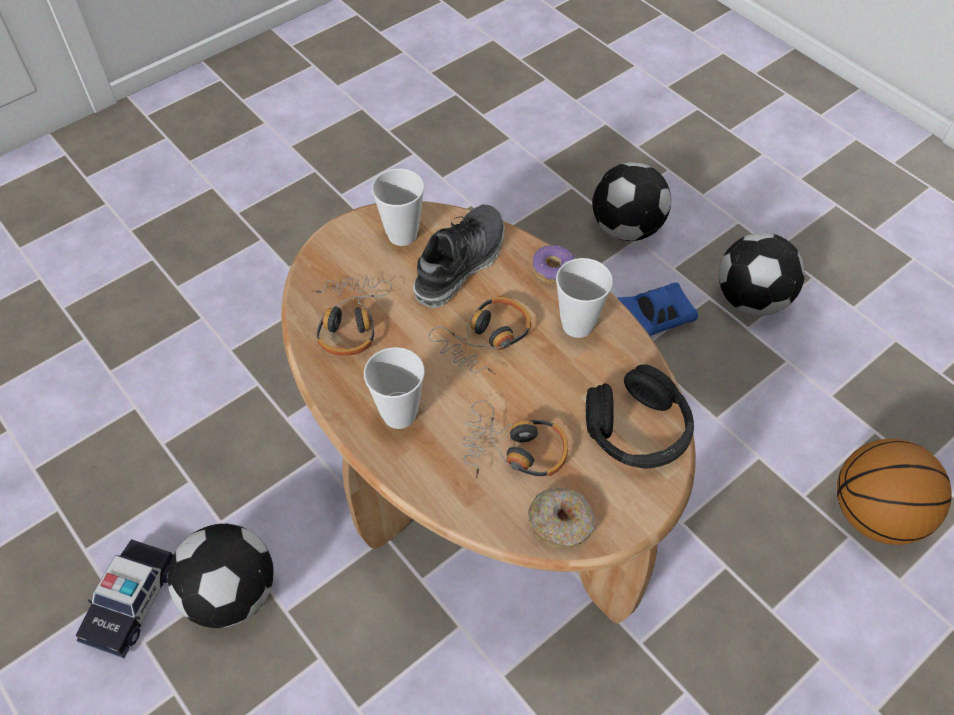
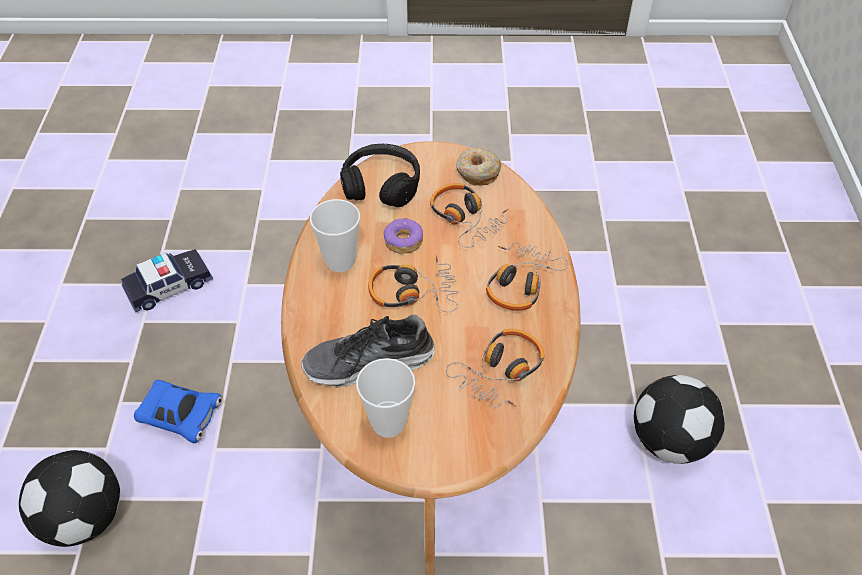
camera: 140 degrees left, 5 degrees down
(131, 601) = (750, 486): toy car -> toy car (169, 286)
(399, 414) = (520, 283): cup -> headphones
(553, 269) = (307, 310): donut -> donut (403, 241)
(751, 298) = (94, 378): football -> none
(875, 514) = (229, 218): basketball -> none

